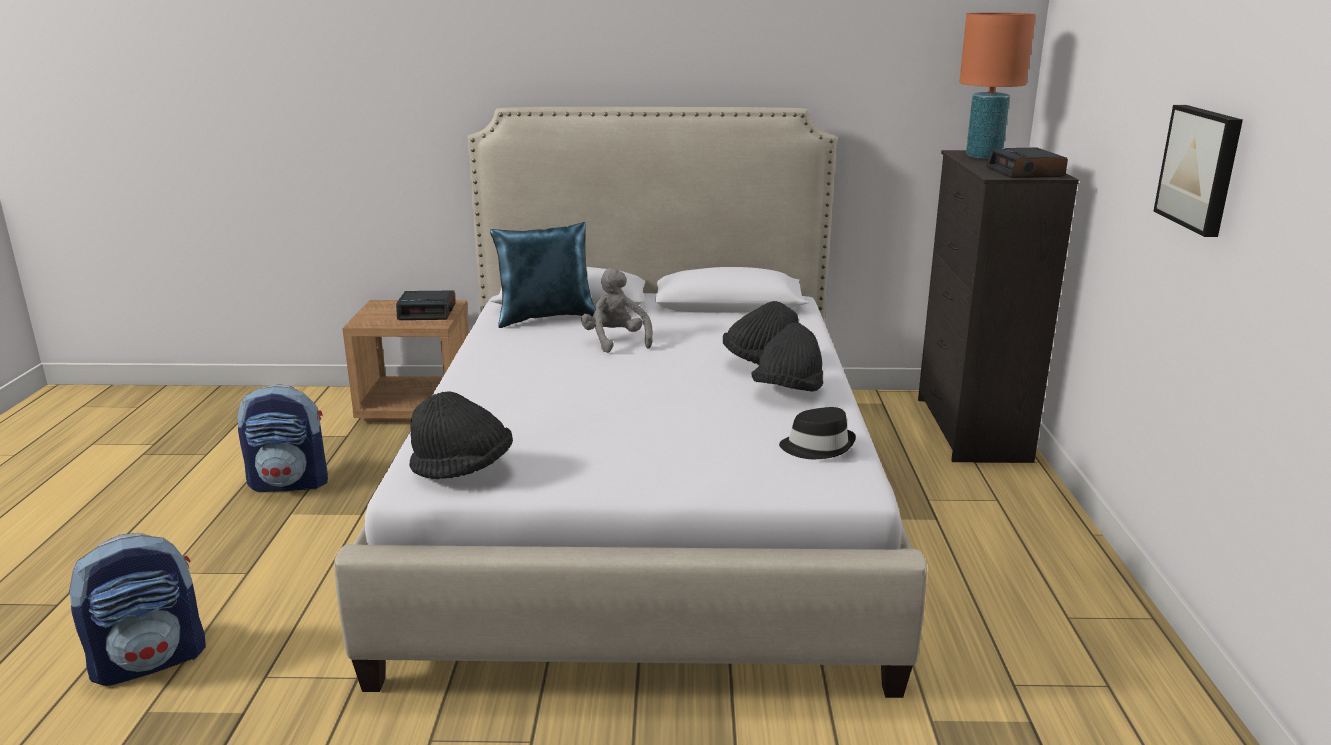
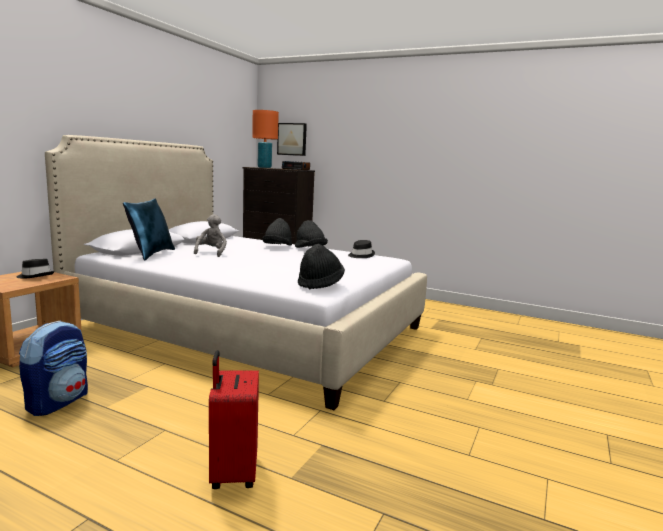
camera: 65 degrees left, 10 degrees down
(151, 660) = (232, 473): backpack -> red suitcase
(427, 312) = (35, 276): alarm clock -> black hat
(616, 341) = (211, 253): grey plush toy -> grey plush toy turned 90 degrees clockwise
(1201, 168) = (386, 155): picture -> picture (292, 139)

